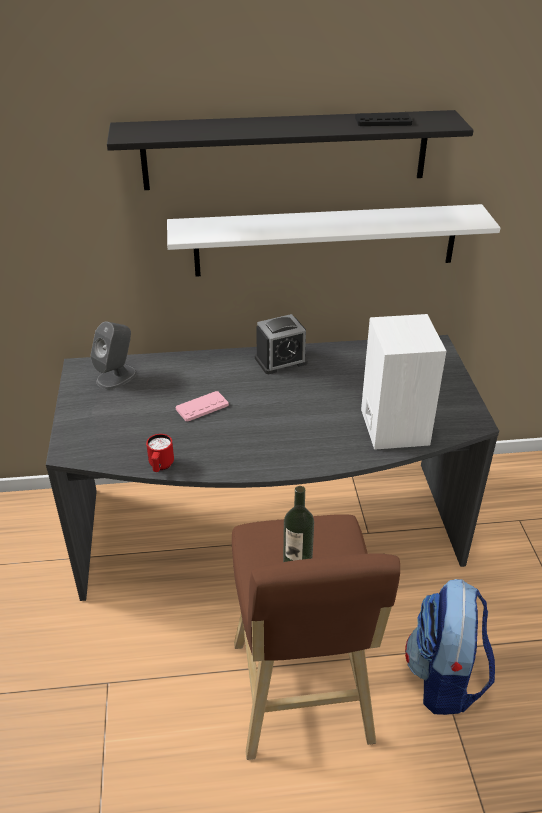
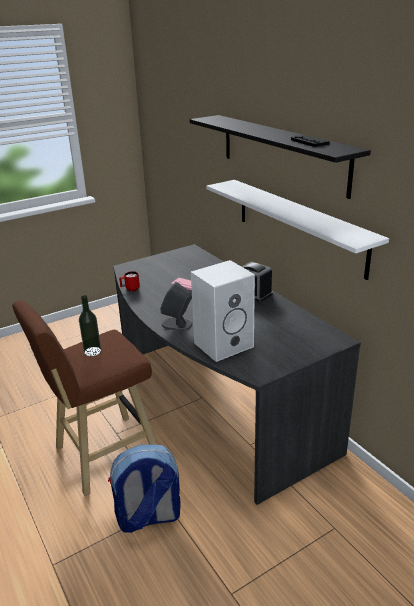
camera: 65 degrees right, 10 degrees down
(117, 377) = (191, 259): grey speaker -> grey speaker (177, 324)

